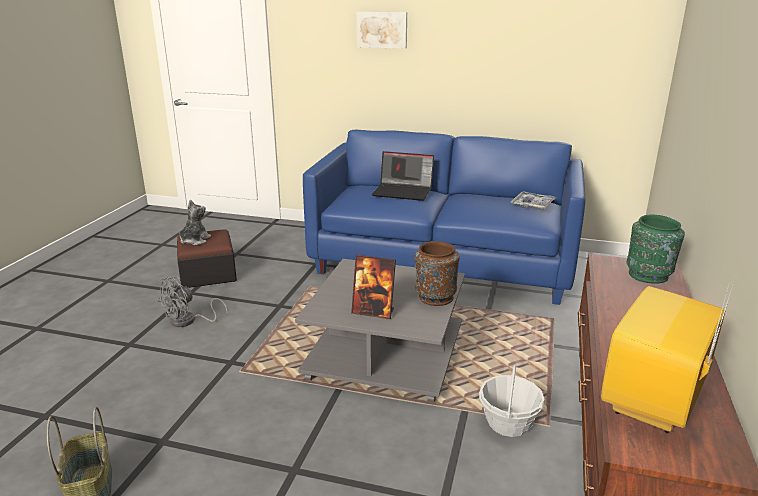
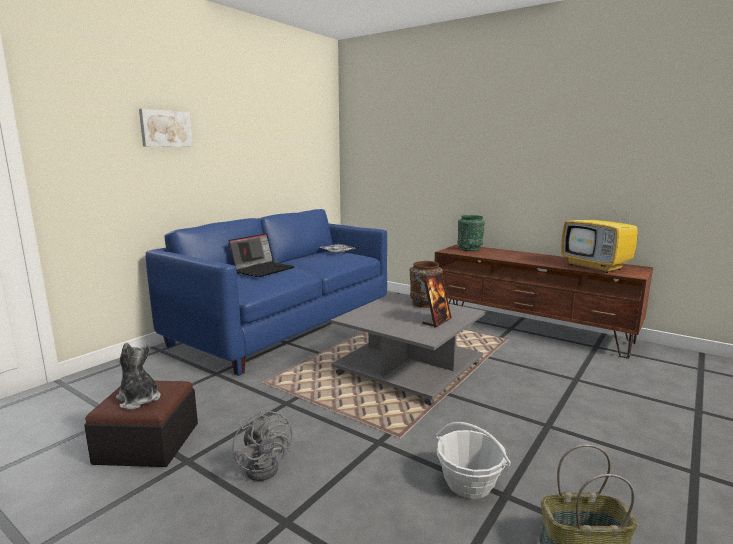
camera: 70 degrees left, 10 degrees down
(508, 423) = (503, 348): basket -> basket (469, 483)

